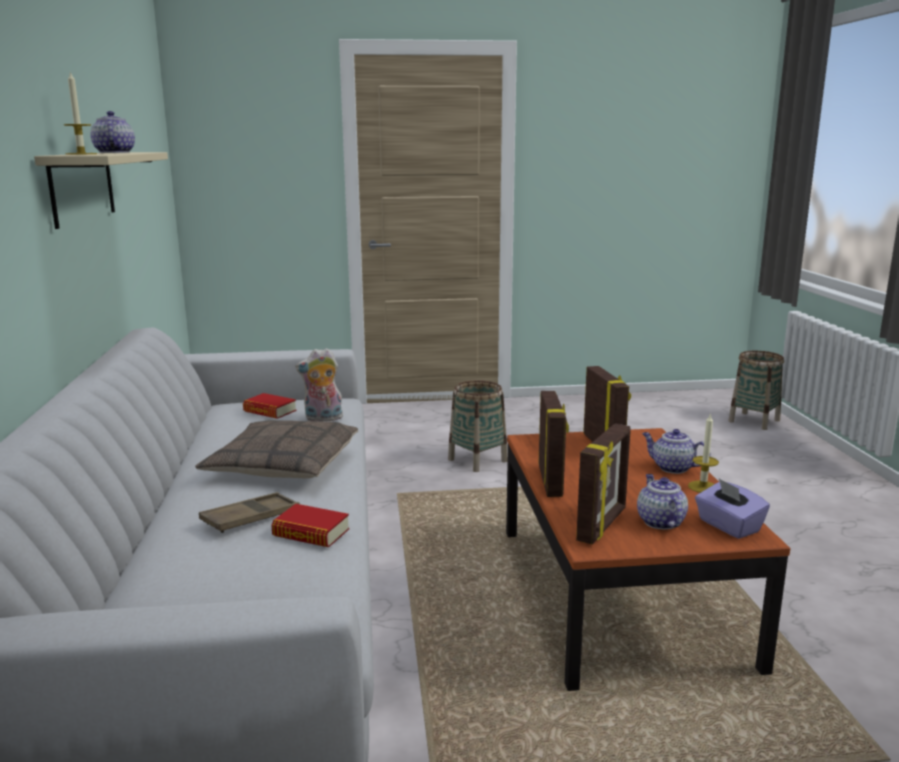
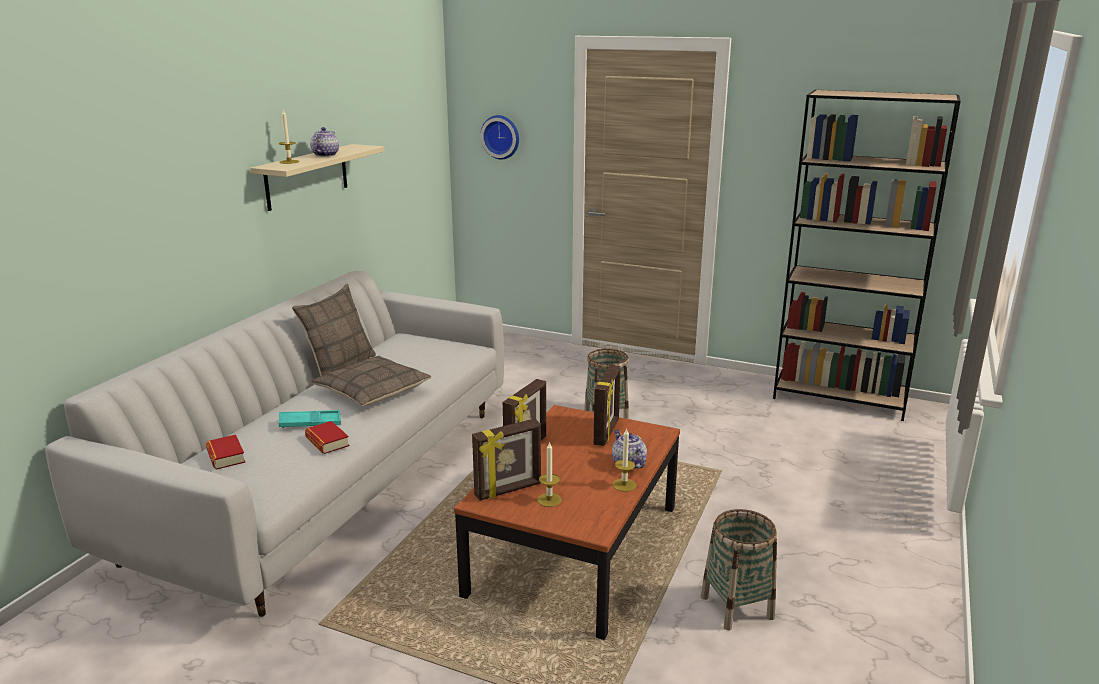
camera: 30 degrees right, 5 degrees up
(194, 450) = (340, 367): none -> pillow
(248, 164) = (501, 136): none -> wall clock
(251, 518) = (310, 423): brown tray -> turquoise tray
(270, 411) = (417, 347): book -> book (226, 456)
(322, 419) = (441, 361): plush toy -> none
(655, 400) = (840, 398): none -> beige bookcase
(659, 521) = (549, 500): teapot -> candle
(728, 526) = (590, 518): purple tissue box -> none
(754, 421) = (911, 442): basket -> basket (737, 607)

